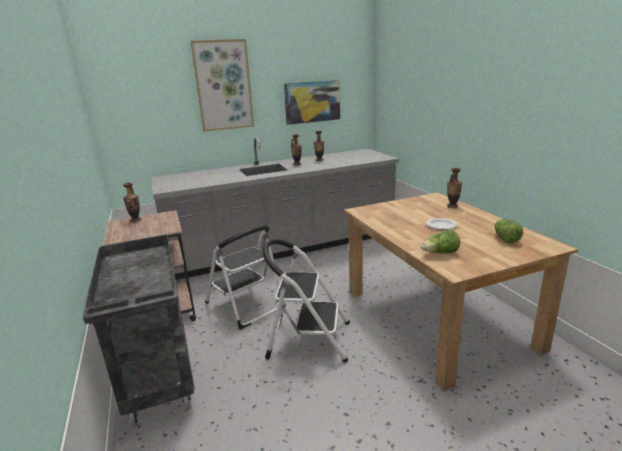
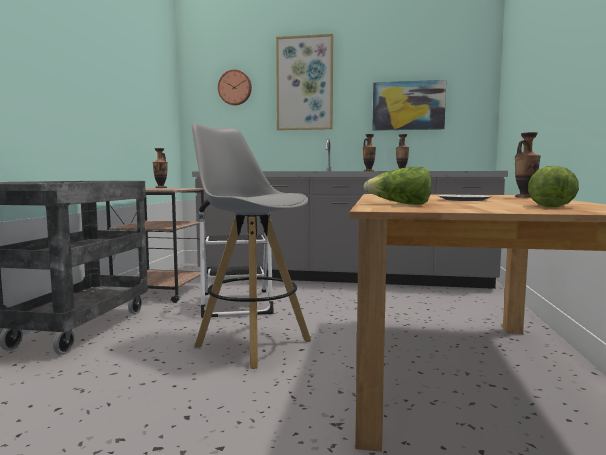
camera: 30 degrees right, 15 degrees down
(152, 92) = (235, 88): none -> wall clock
(306, 340) = (252, 342): step ladder -> grey stool

